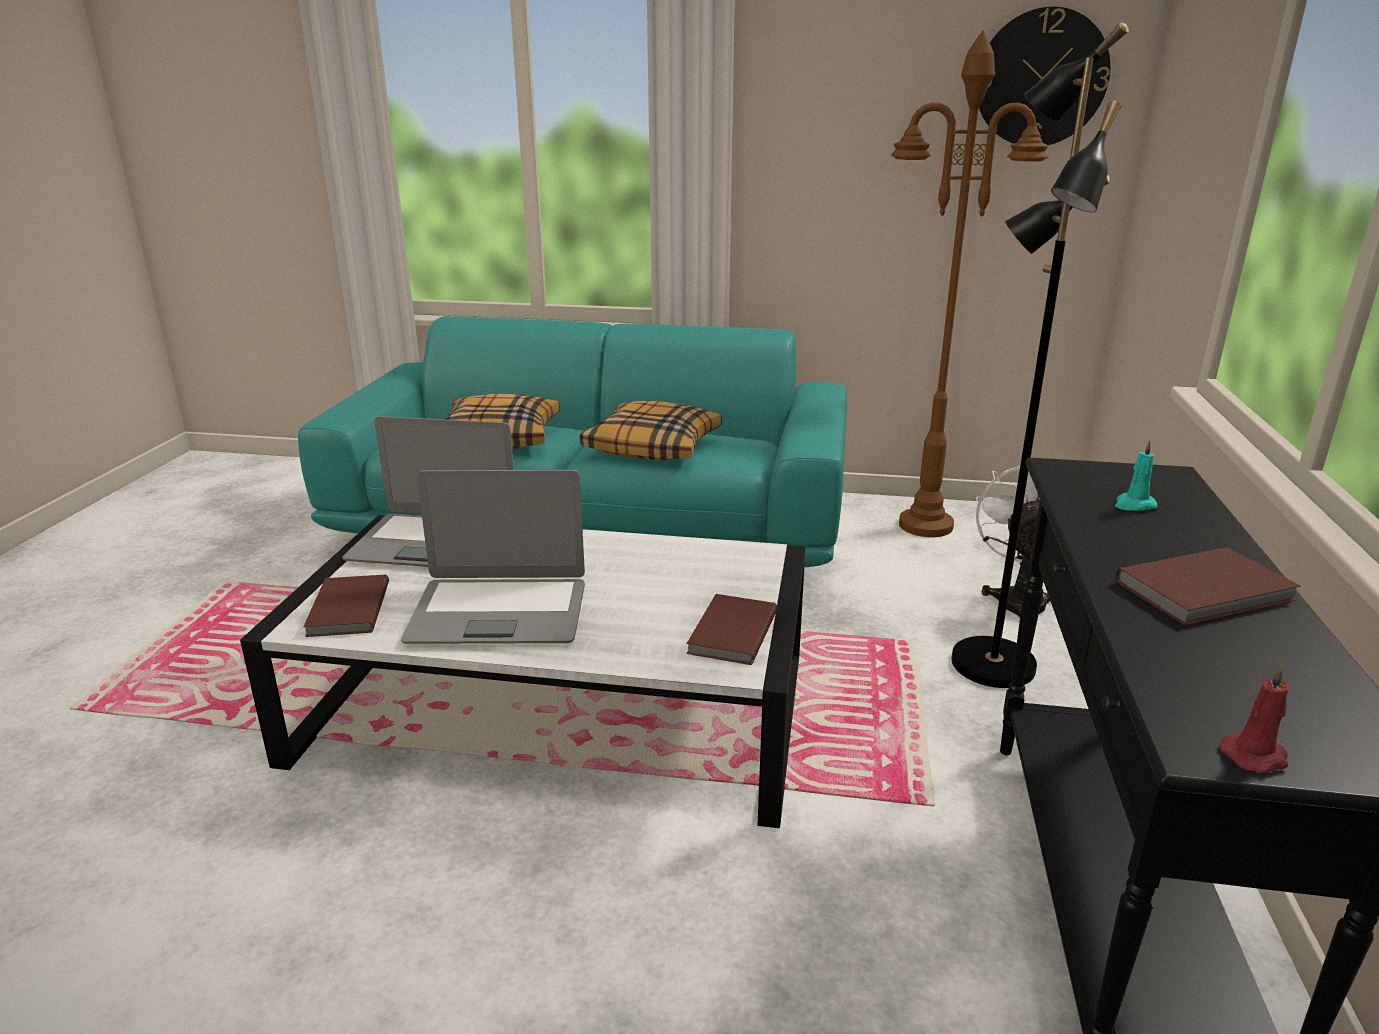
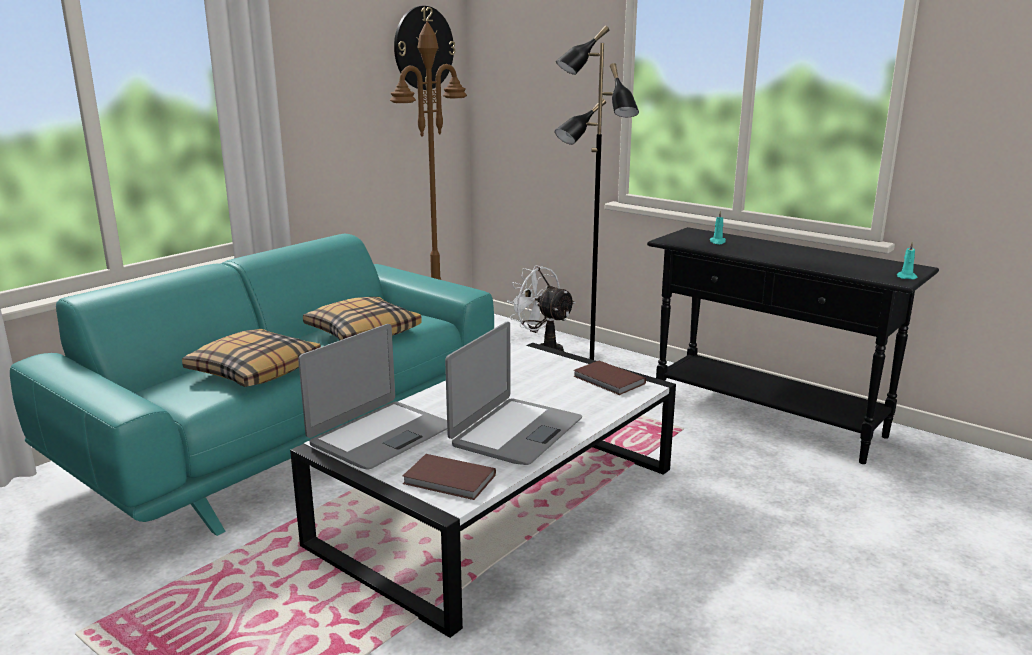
camera: 60 degrees left, 5 degrees down
(1208, 592) = (799, 254): brown book -> none
(1255, 756) = (906, 277): red candle -> turquoise candle

